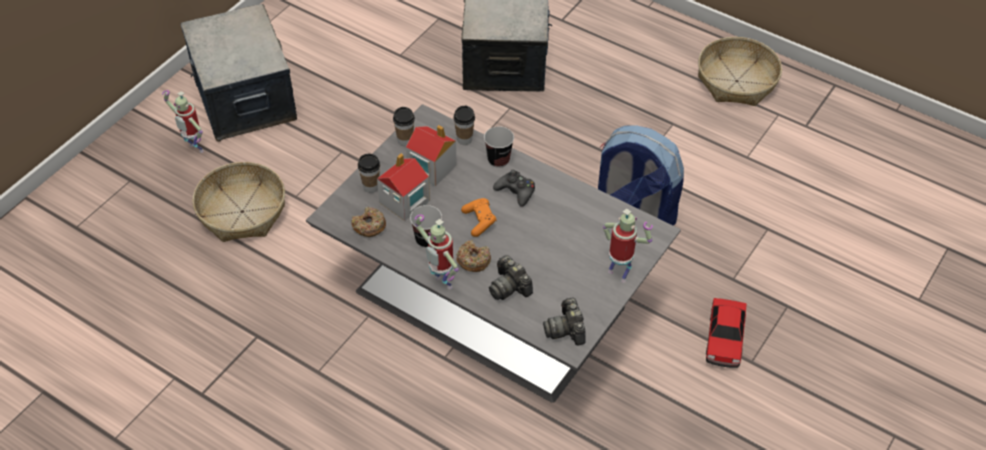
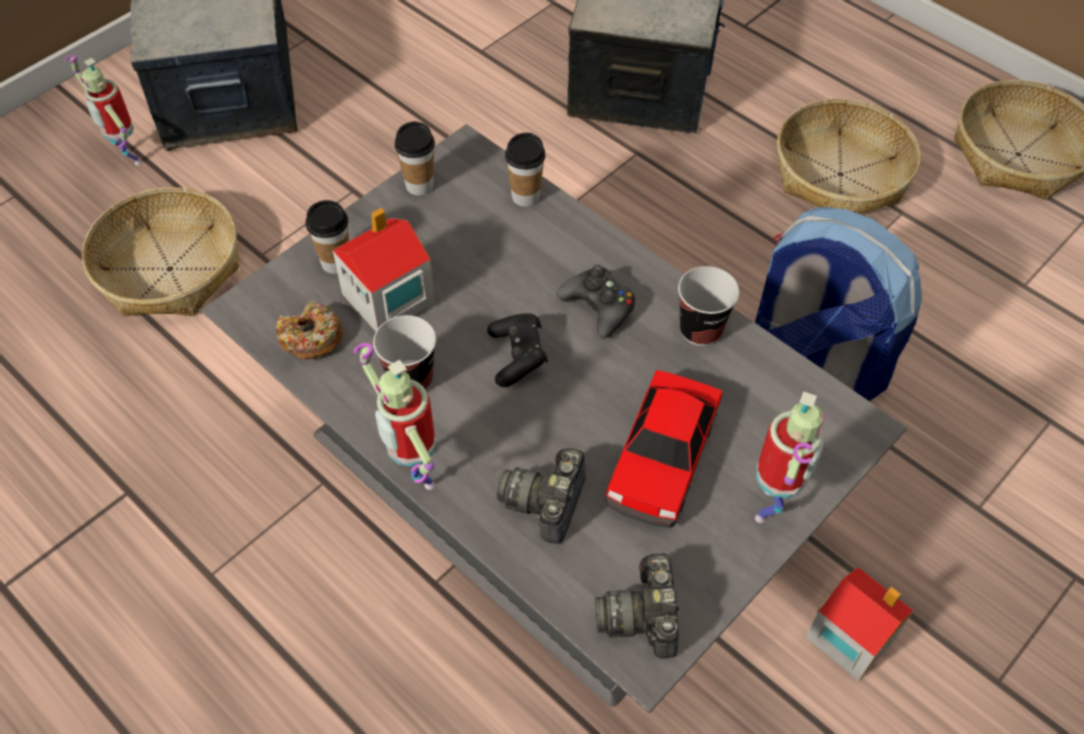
camera: 10 degrees right, 5 degrees up
(431, 168) = (453, 241): toy house -> toy house (849, 636)
(473, 260) = (488, 435): donut -> none
(479, 221) = (518, 356): orange game controller -> black game controller
(498, 160) = (579, 242): cup -> cup (700, 330)
(509, 287) = (546, 502): camera -> camera turned 45 degrees clockwise
(619, 274) = (771, 507): toy robot -> toy robot turned 60 degrees clockwise
(634, 105) = (840, 174): none -> basket
(724, 338) = (951, 625): toy car -> toy car (662, 458)

